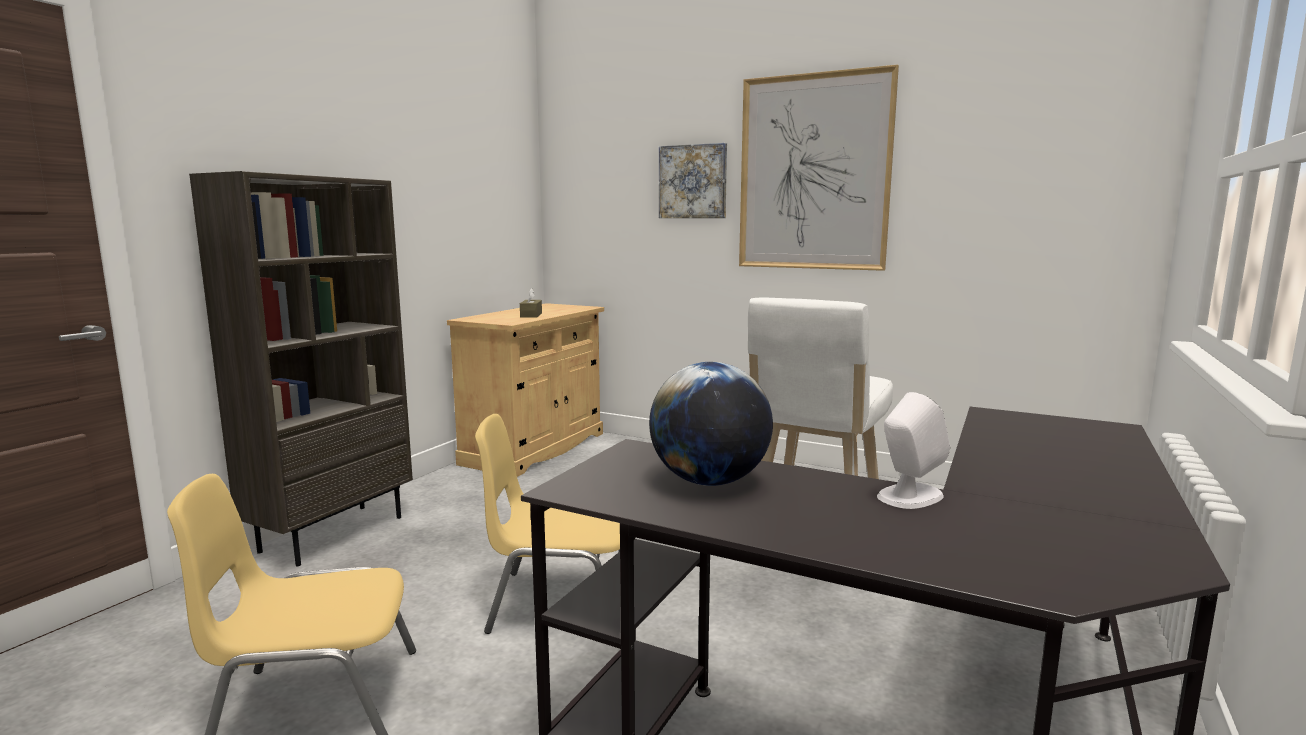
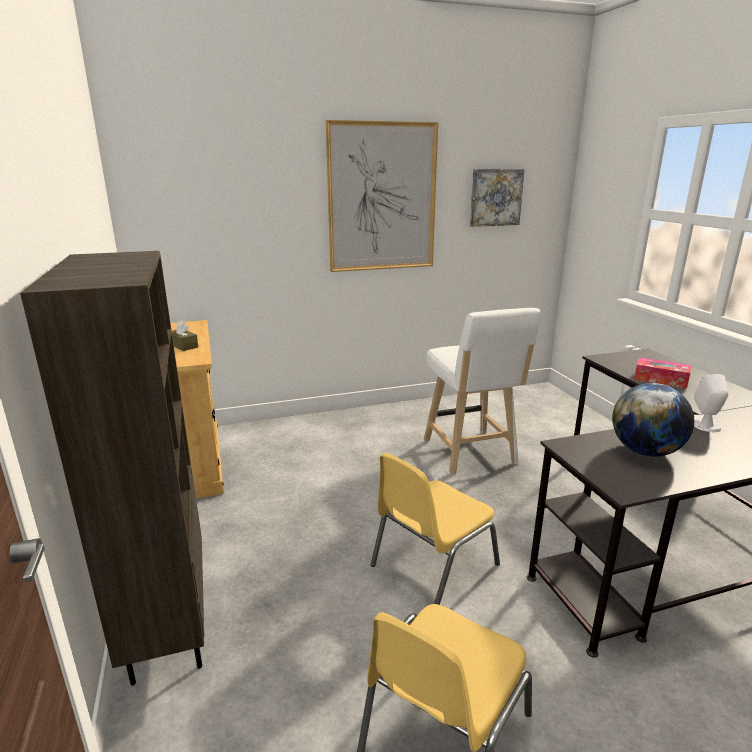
camera: 45 degrees left, 10 degrees up
(693, 182) = (284, 204): picture -> picture (495, 197)
(1018, 450) = (660, 379): none -> tissue box

